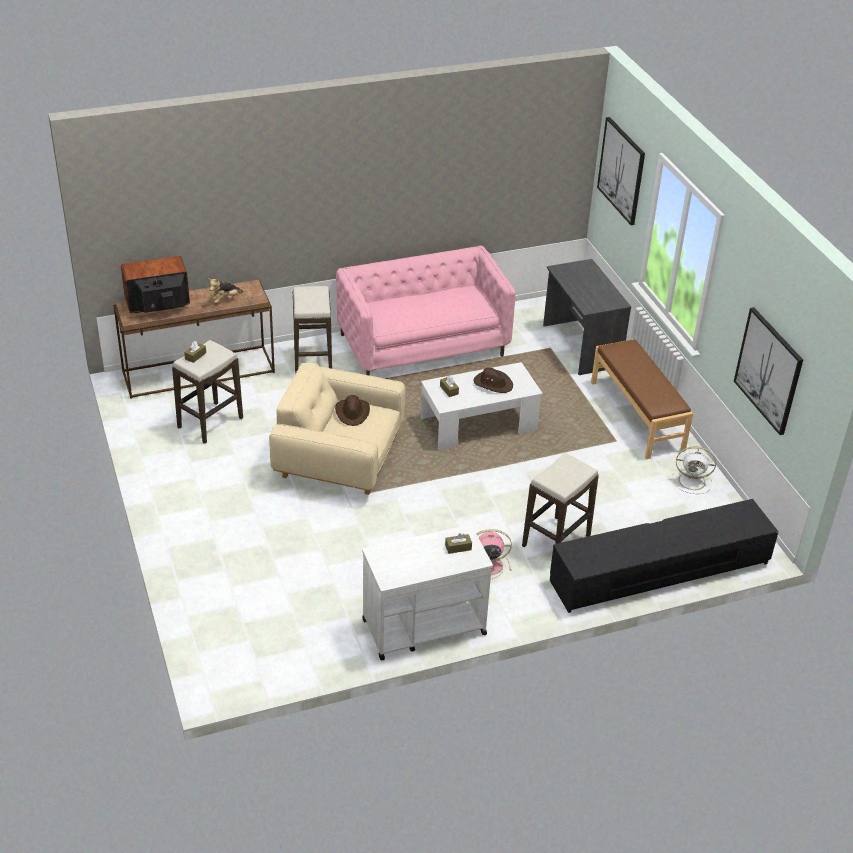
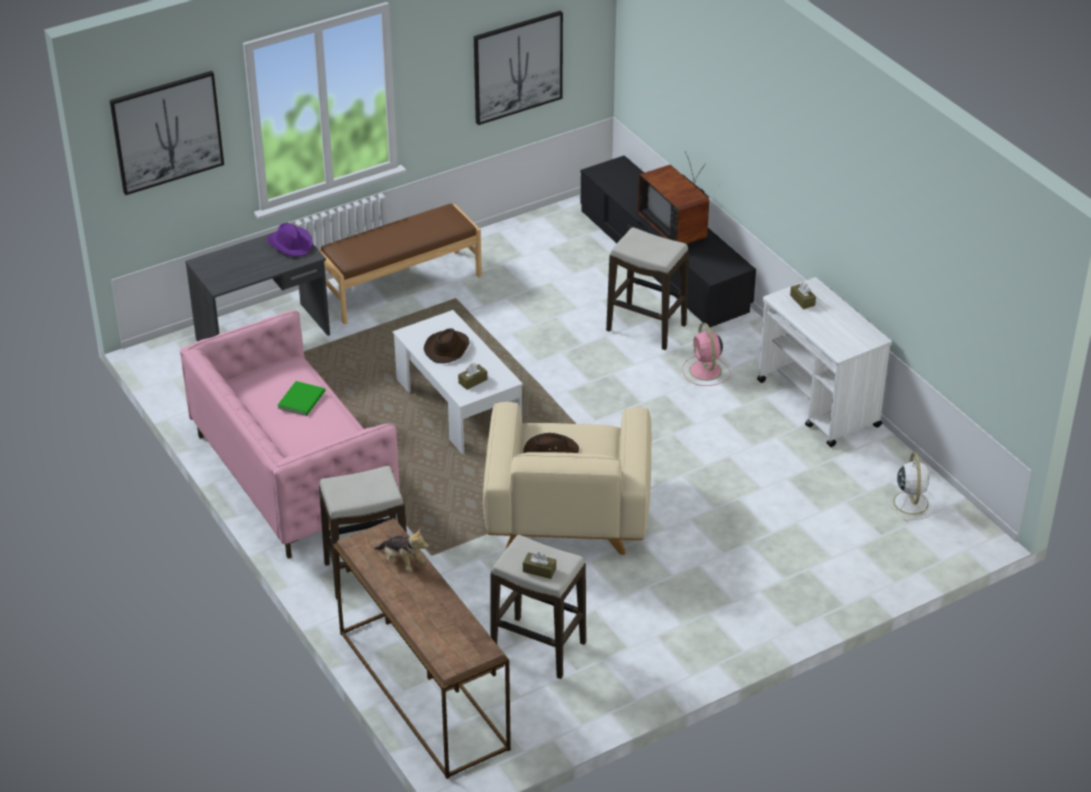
camera: 100 degrees left, 0 degrees up
(159, 306) = (441, 627): television -> television (676, 227)
(440, 307) = (303, 399): none -> green book
(605, 302) = (291, 244): none -> purple hat
(693, 481) = (508, 244): white fan -> white fan (910, 502)

